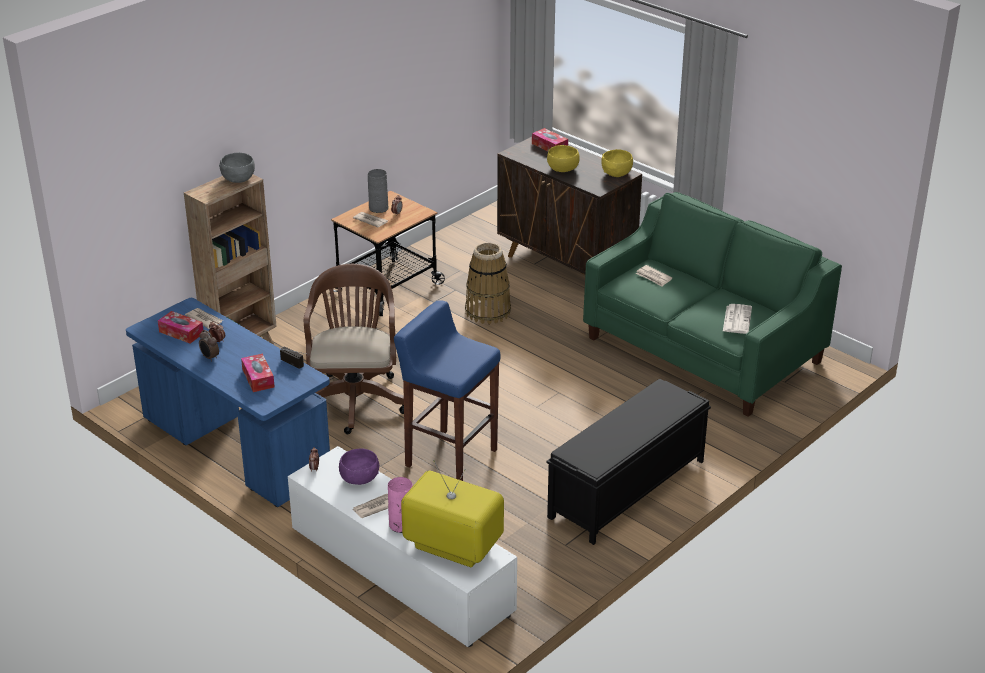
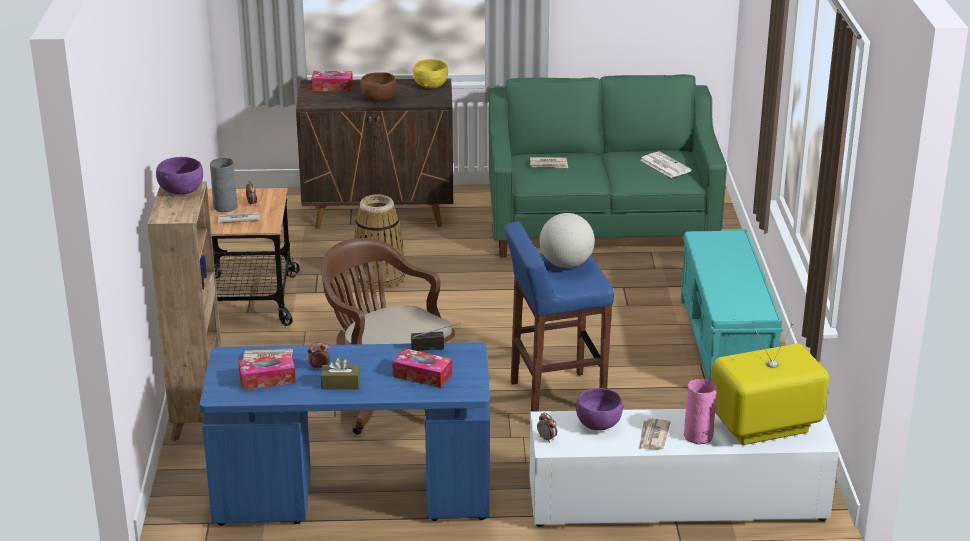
camera: 45 degrees left, 5 degrees down
(209, 358) = (340, 384): alarm clock -> brown tissue box
(238, 179) = (180, 190): grey bowl -> purple bowl
(464, 352) = (566, 264): none -> globe
(563, 169) = (379, 98): yellow bowl -> brown bowl
(626, 490) = (725, 347): black bench -> turquoise bench

